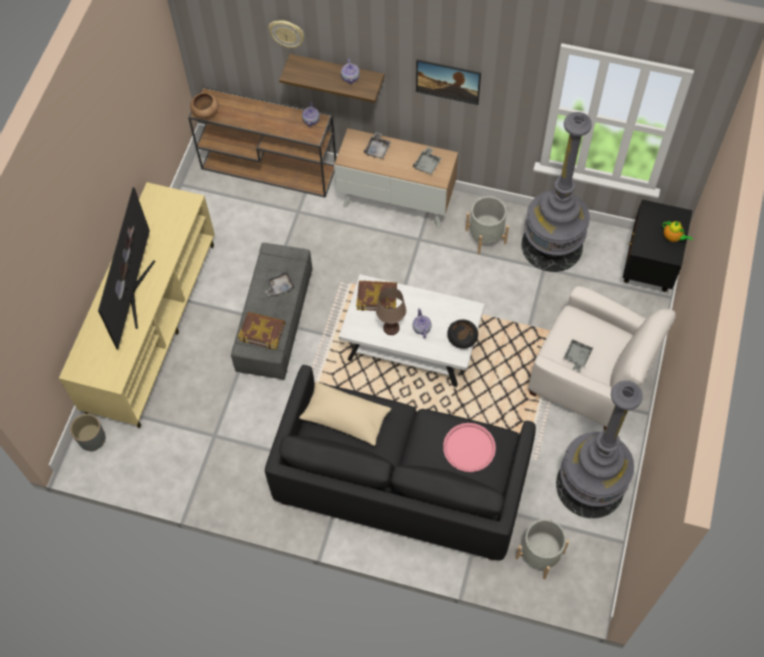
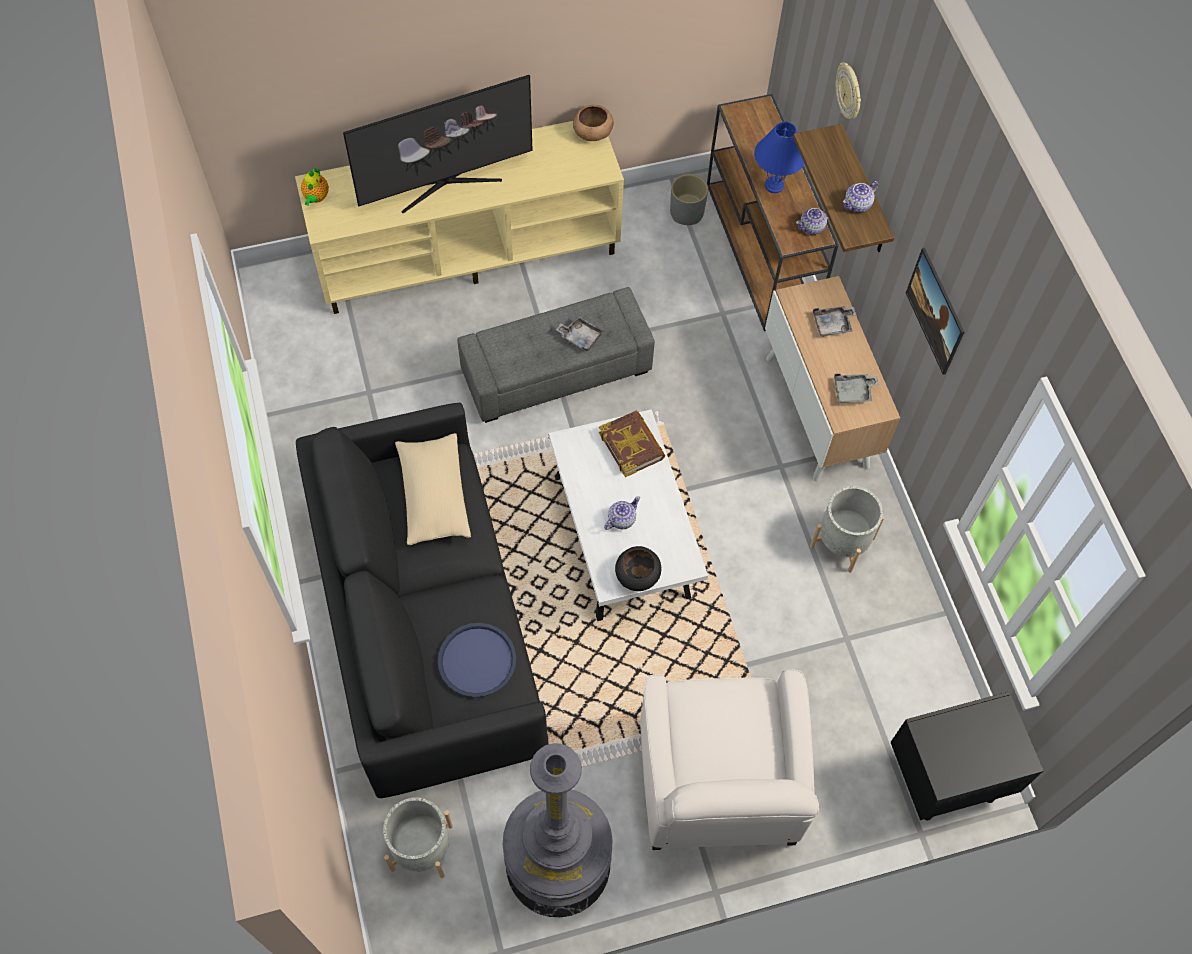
camera: 55 degrees right, 0 degrees up
(92, 439) = (294, 277): grey planter -> grey planter (686, 213)
(205, 112) = (738, 116): brown bowl -> brown bowl (592, 133)
(262, 331) = (507, 352): book -> none
(268, 122) = (774, 185): none -> blue table lamp
(391, 328) = (598, 484): brown table lamp -> none
(469, 448) = (477, 660): pink tray -> blue tray
(552, 245) = (889, 631): grey floor lamp -> none
(577, 357) = (698, 730): grey tray -> none
(673, 237) = (976, 765): teapot -> teapot (316, 198)

